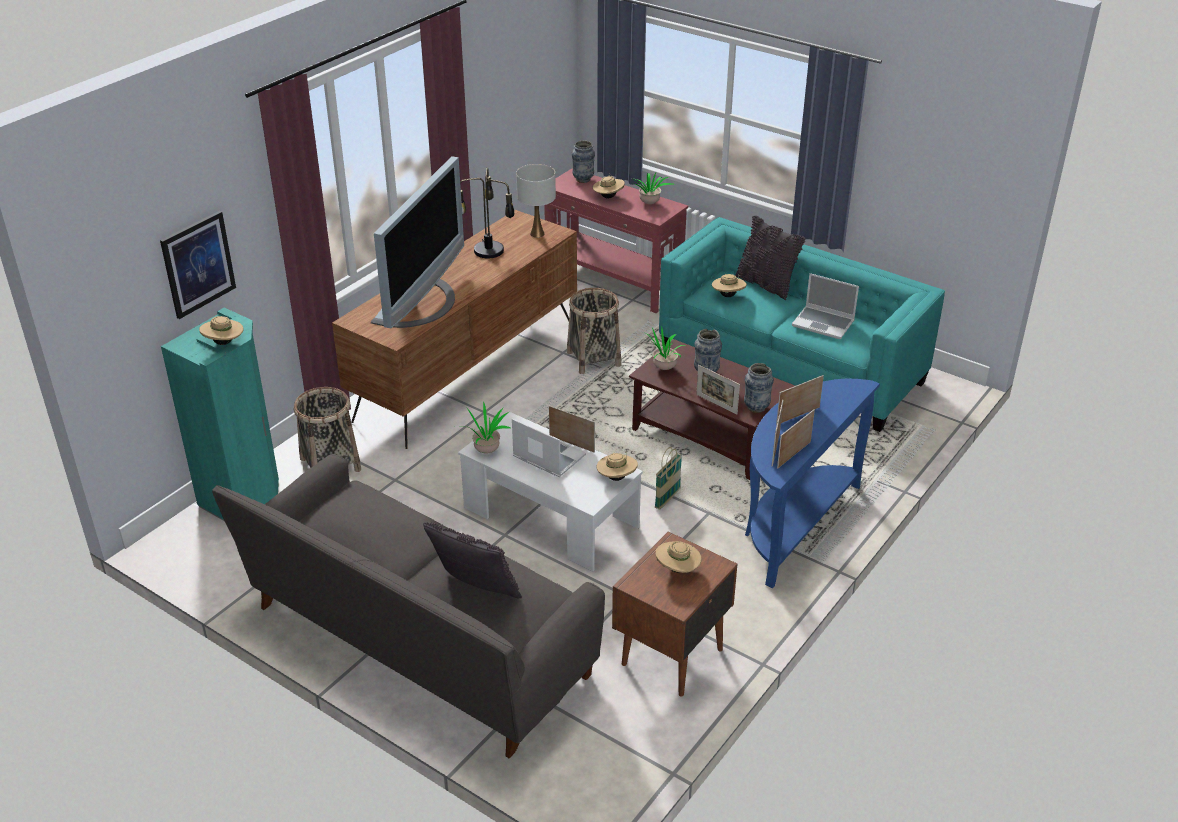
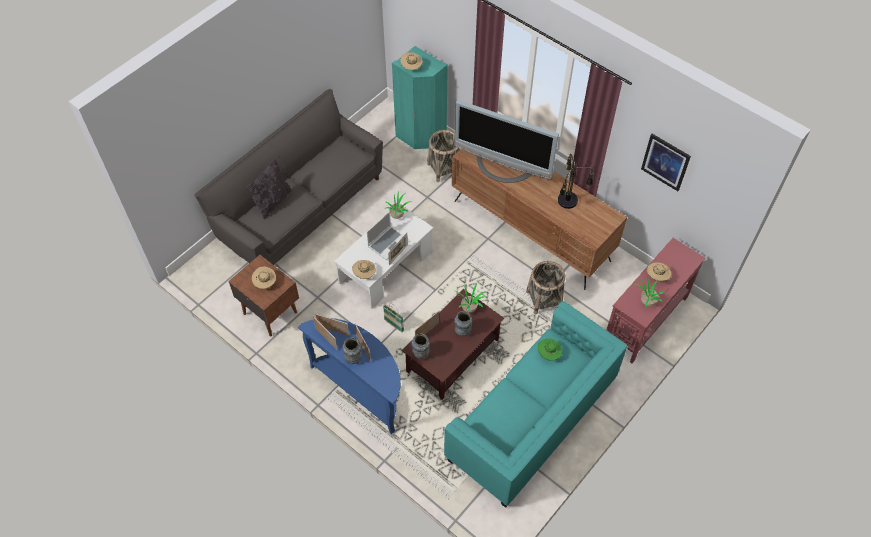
camera: 95 degrees right, 20 degrees up
(198, 264) = (442, 35): picture -> picture (665, 162)
(537, 234) = (591, 228): white table lamp -> none
(583, 179) = (685, 263): vase -> vase (353, 358)
(728, 295) = (548, 353): beige hat -> green hat
(766, 285) = (565, 382): black pillow -> none
(824, 323) = (508, 409): laptop -> none

